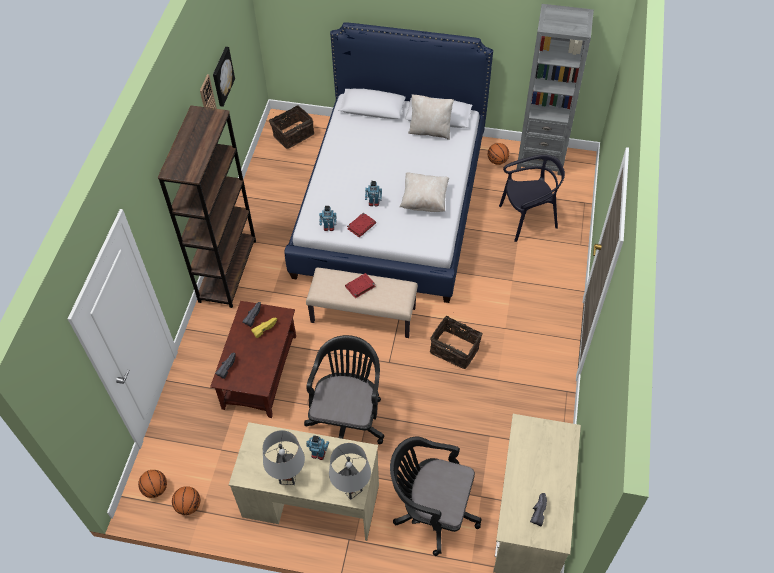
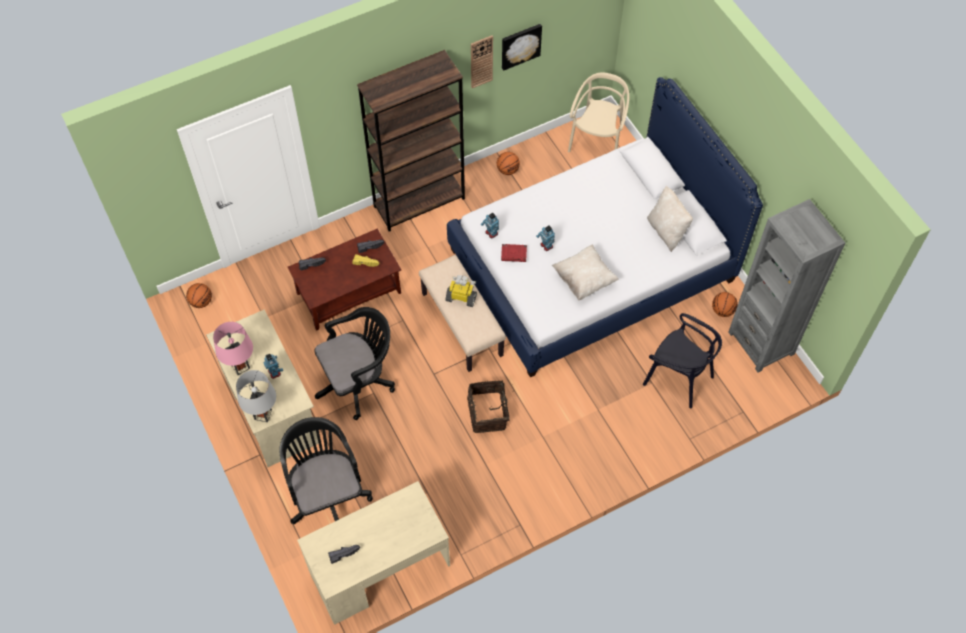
camera: 50 degrees right, 5 degrees up
(188, 506) = (205, 332): basketball -> basketball (508, 170)
(288, 477) = (240, 367): grey table lamp -> pink table lamp
(292, 134) = (597, 141): basket -> beige chair
(360, 287) = (461, 297): red book -> toy robot

